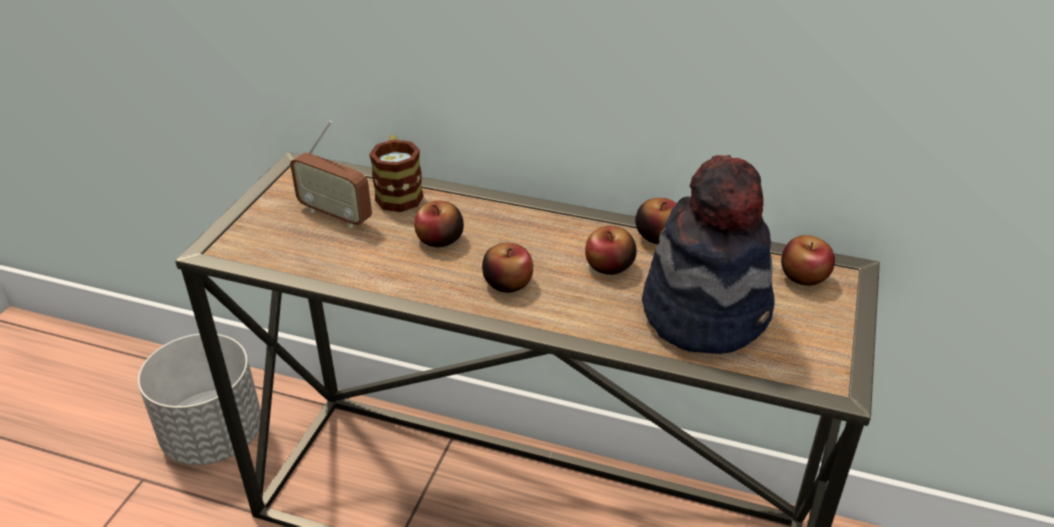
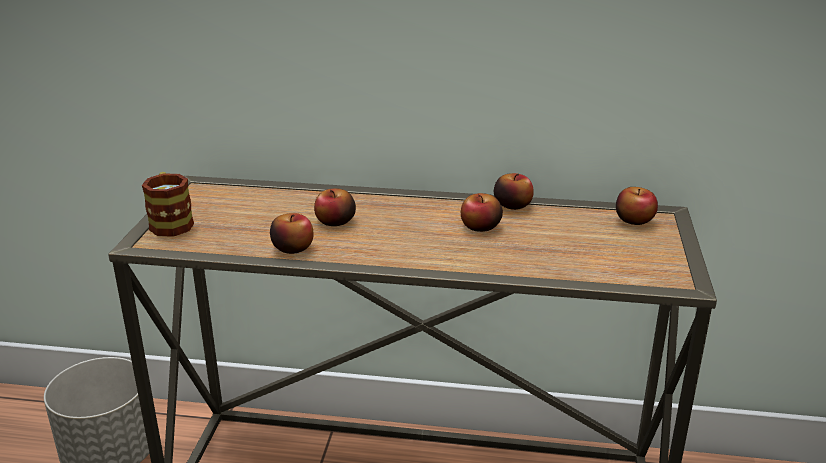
camera: 10 degrees left, 10 degrees down
(336, 215) = (240, 213): radio -> none
(398, 192) = (289, 194): mug -> mug (170, 222)
(508, 283) = (402, 244): apple -> apple (292, 248)
(706, 311) = (568, 247): hat -> none

